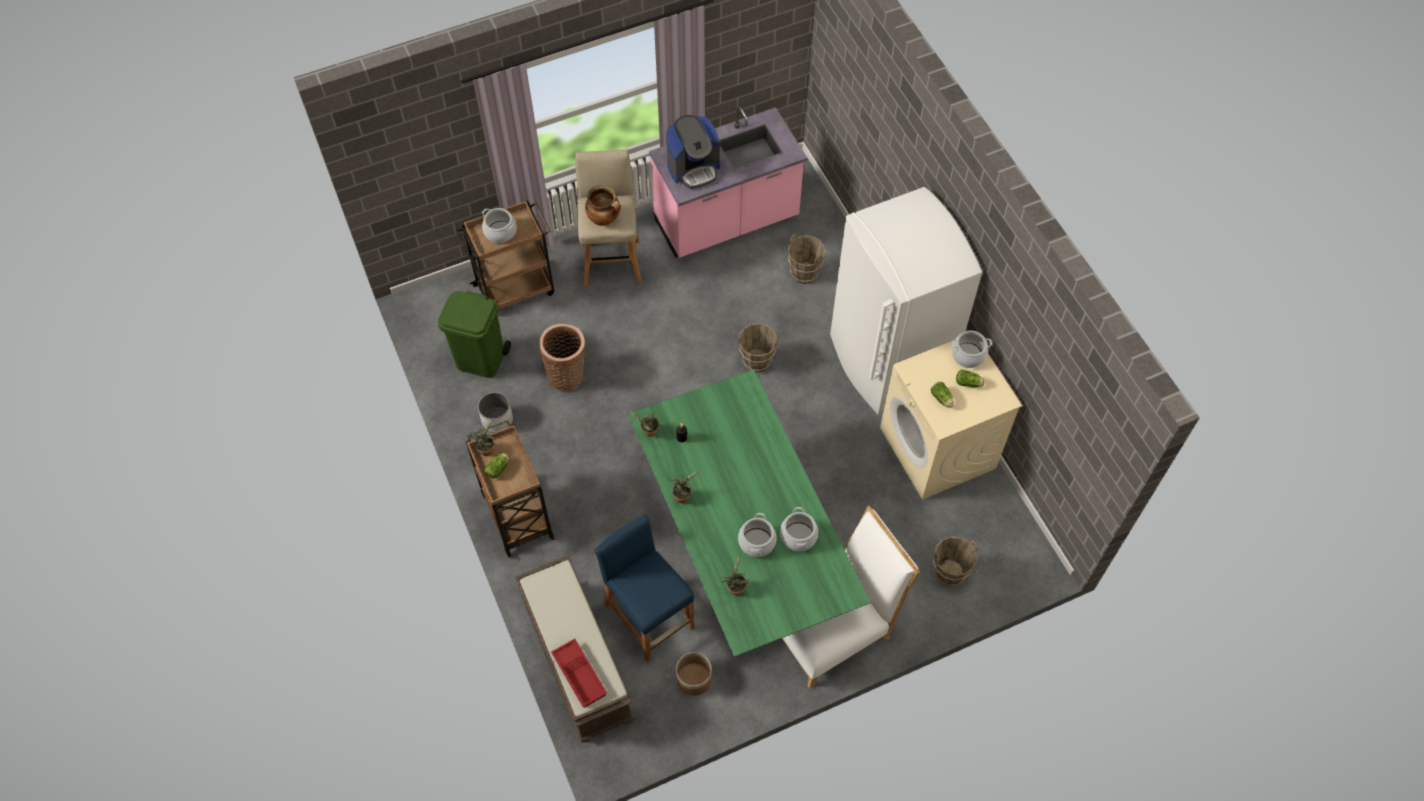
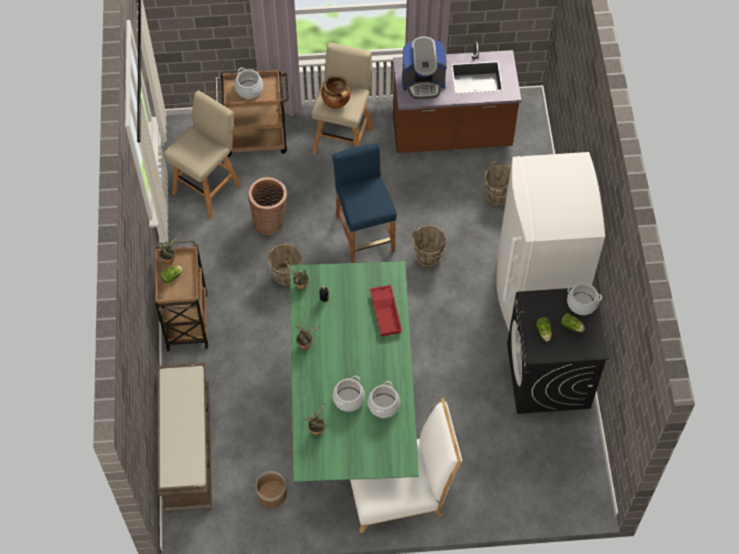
camera: 20 degrees right, 0 degrees up
(481, 359) = (208, 188): green trash can -> beige stool
(497, 419) = (201, 240): white planter -> none
(580, 675) = (176, 457): red tray -> red tray (386, 313)
(649, 616) = (257, 433): blue stool -> blue stool (364, 233)
(727, 222) = (451, 135): pink counter -> brown counter
(938, 448) = (548, 376): beige washing machine -> black washing machine
(949, 574) = (513, 481): brown bucket -> brown bucket (286, 276)

